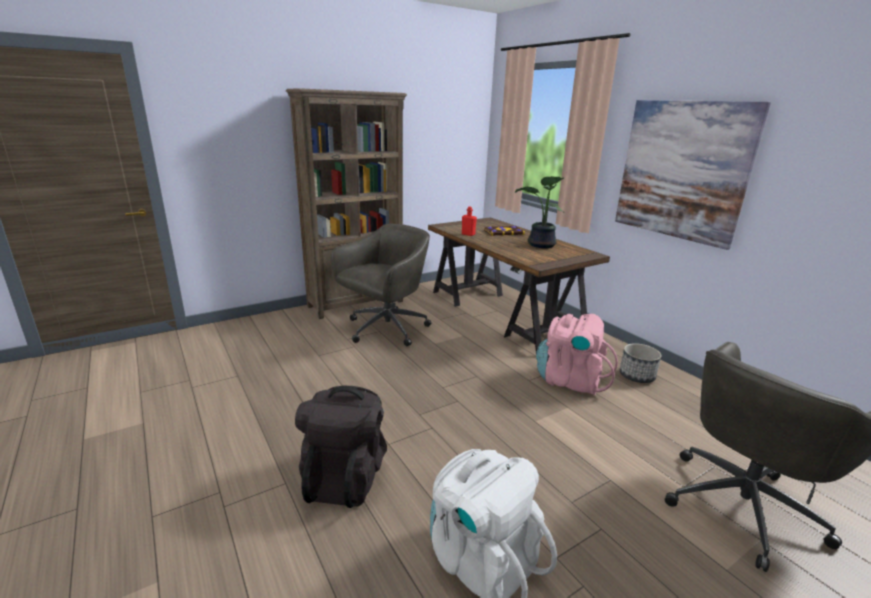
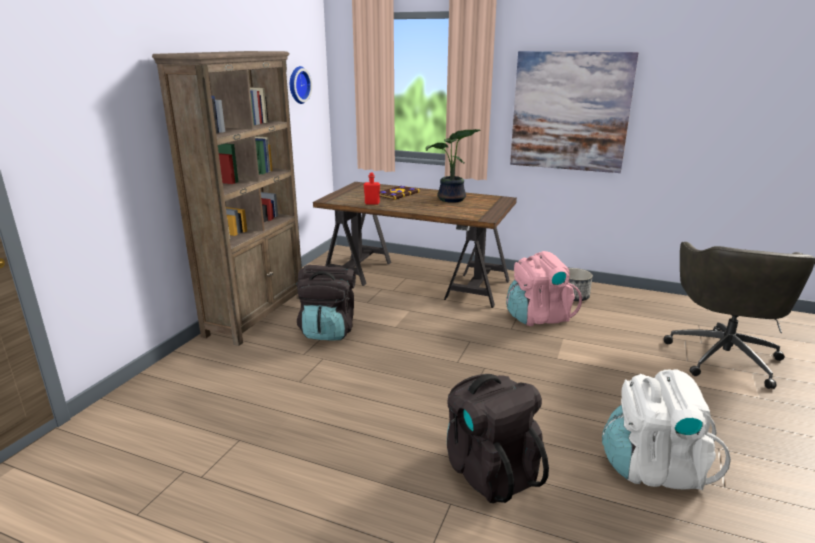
camera: 35 degrees left, 0 degrees up
(385, 329) = (328, 330): grey office chair -> black backpack
(447, 126) = (297, 85): none -> wall clock

